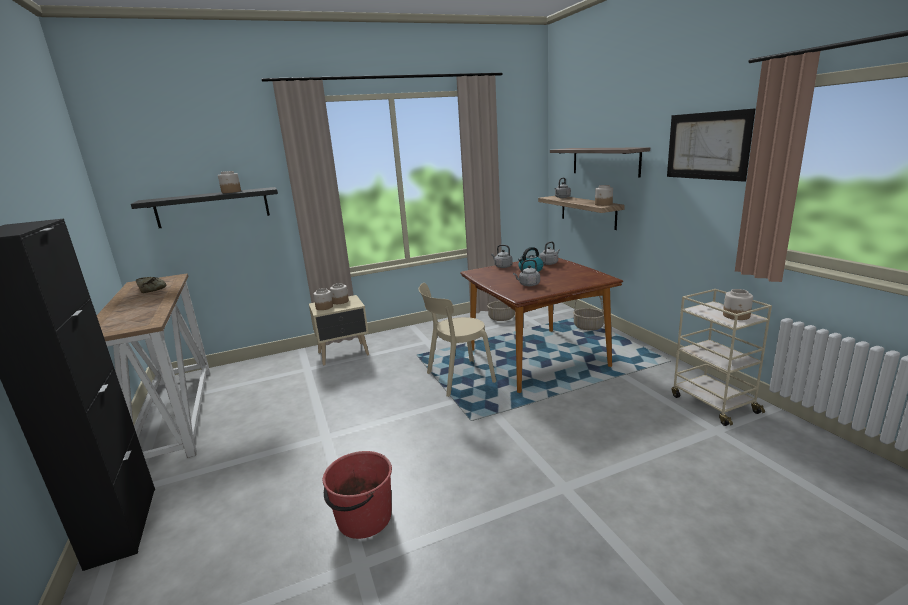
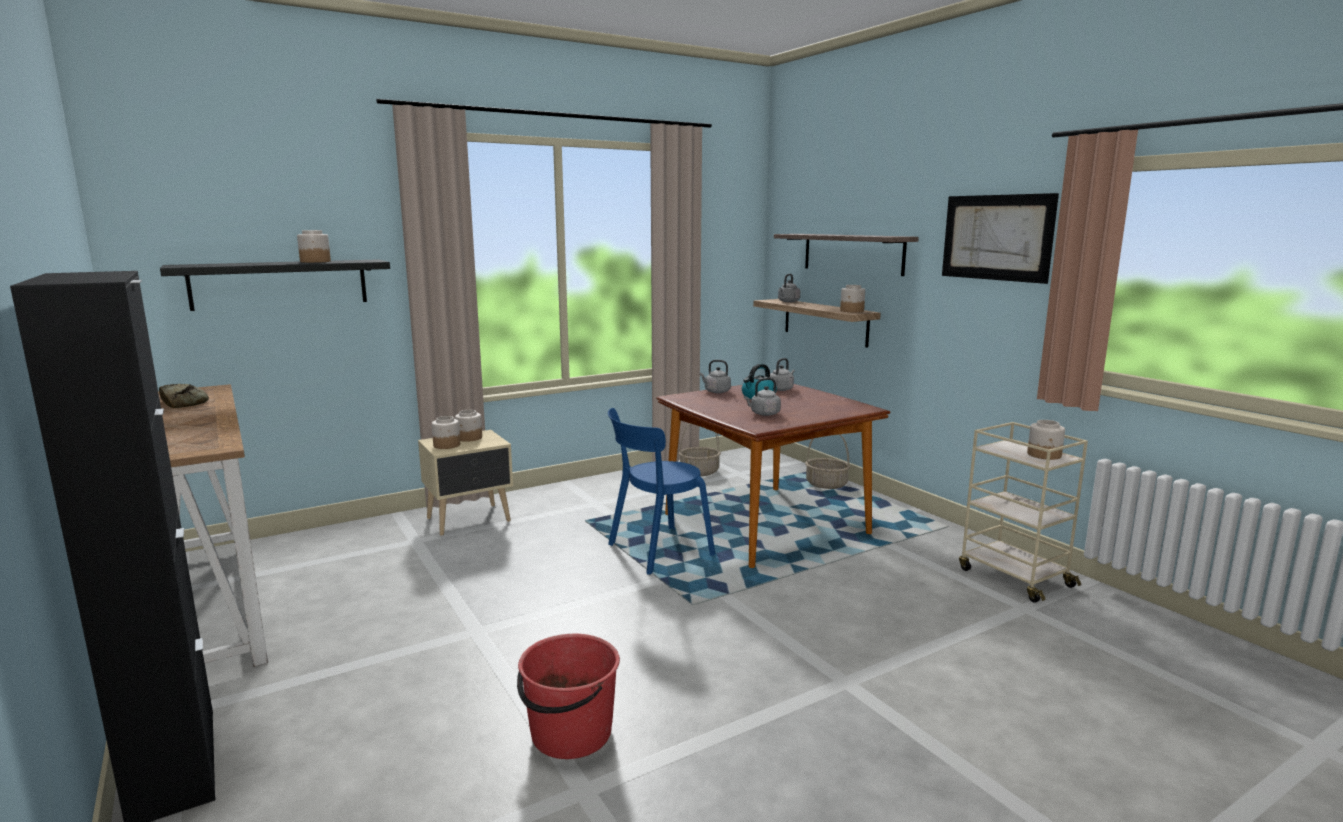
camera: 10 degrees left, 5 degrees down
(457, 378) = (656, 551): beige chair -> blue chair

